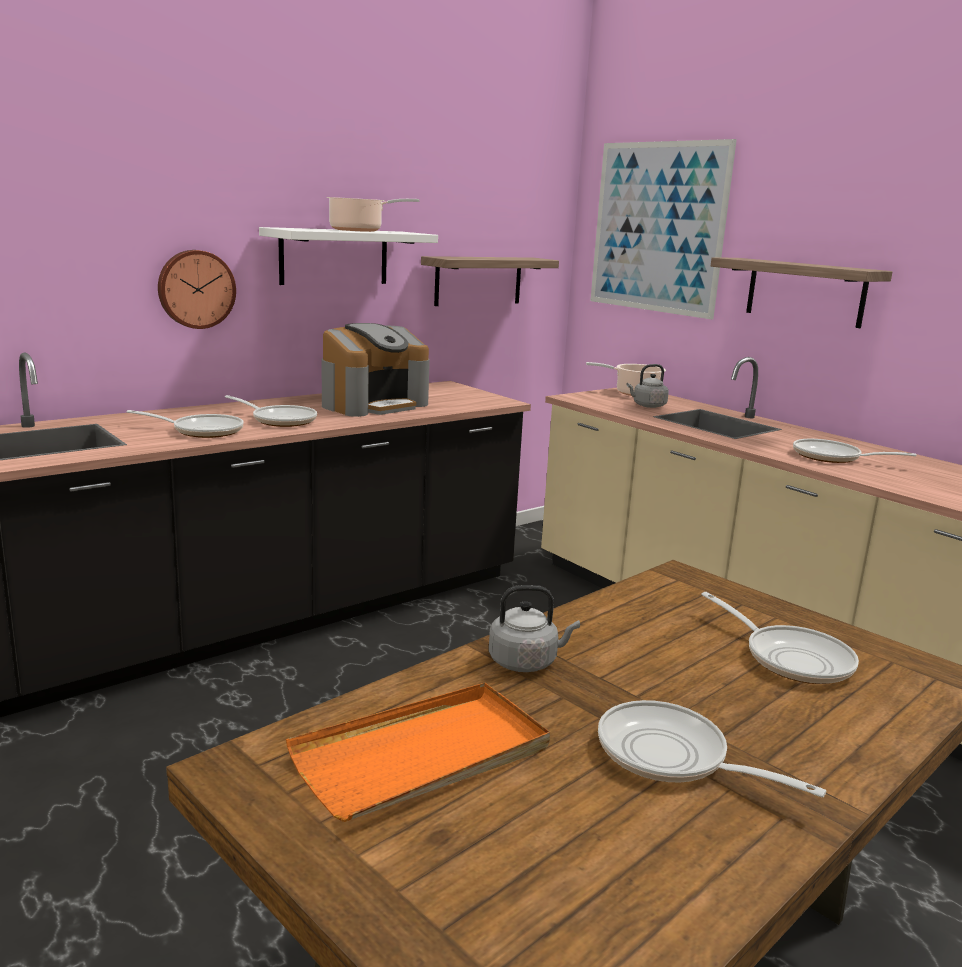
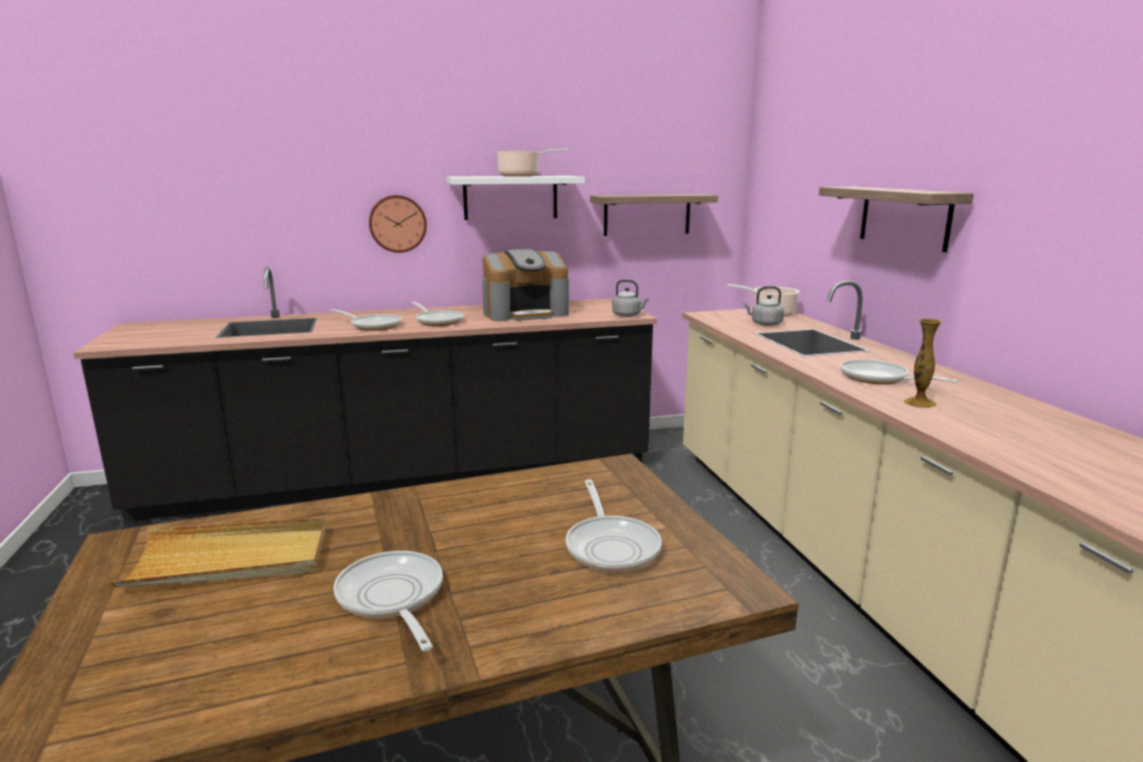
camera: 25 degrees right, 0 degrees up
(424, 756) = (230, 559): orange tray -> beige tray
(526, 662) = (393, 511): grey kettle -> grey kettle (628, 315)
(657, 227) = (801, 162): picture -> none
(898, 478) = (919, 403): none -> vase

